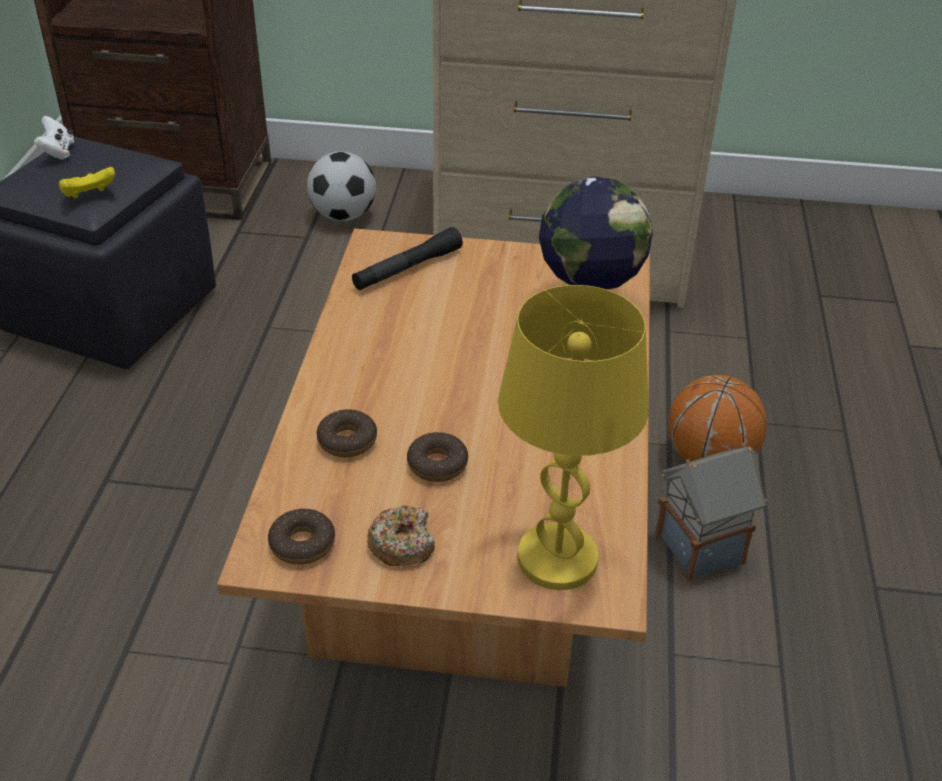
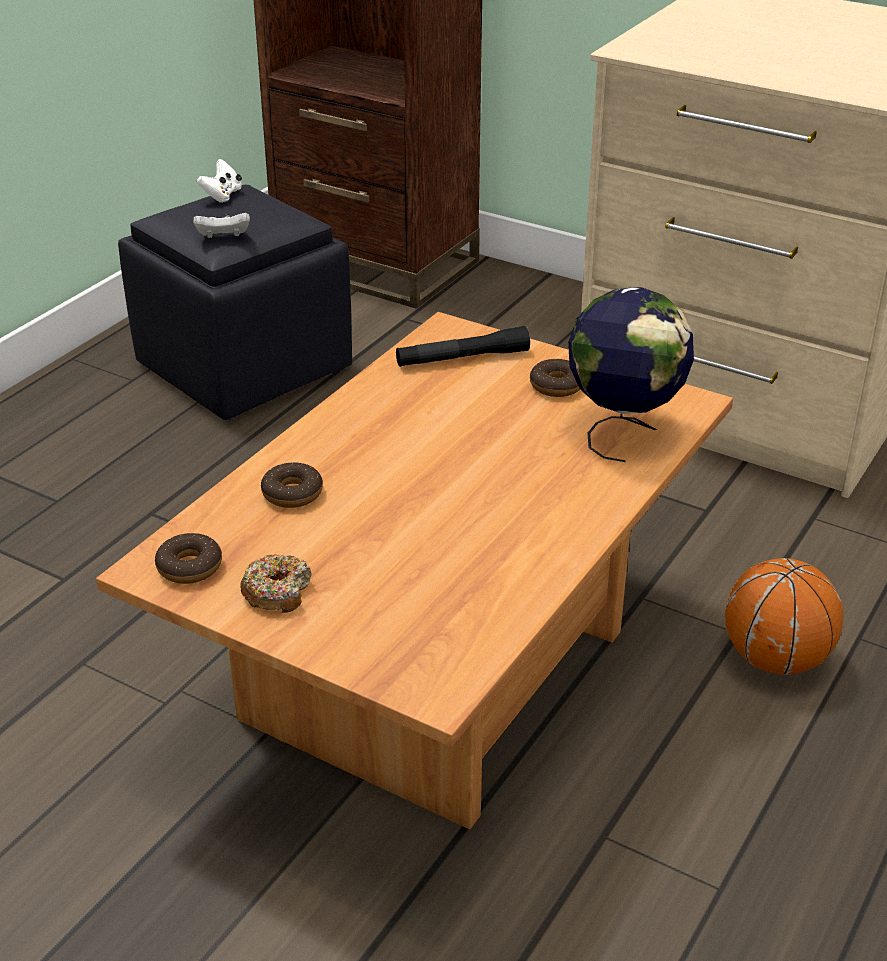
camera: 25 degrees right, 5 degrees down
(89, 195) = (223, 238): yellow game controller -> white game controller
(343, 216) = (522, 325): football -> none
(437, 464) = (360, 535): donut -> donut (556, 385)
(556, 559) = (412, 646): yellow table lamp -> none
(701, 547) = (705, 744): toy house -> none

